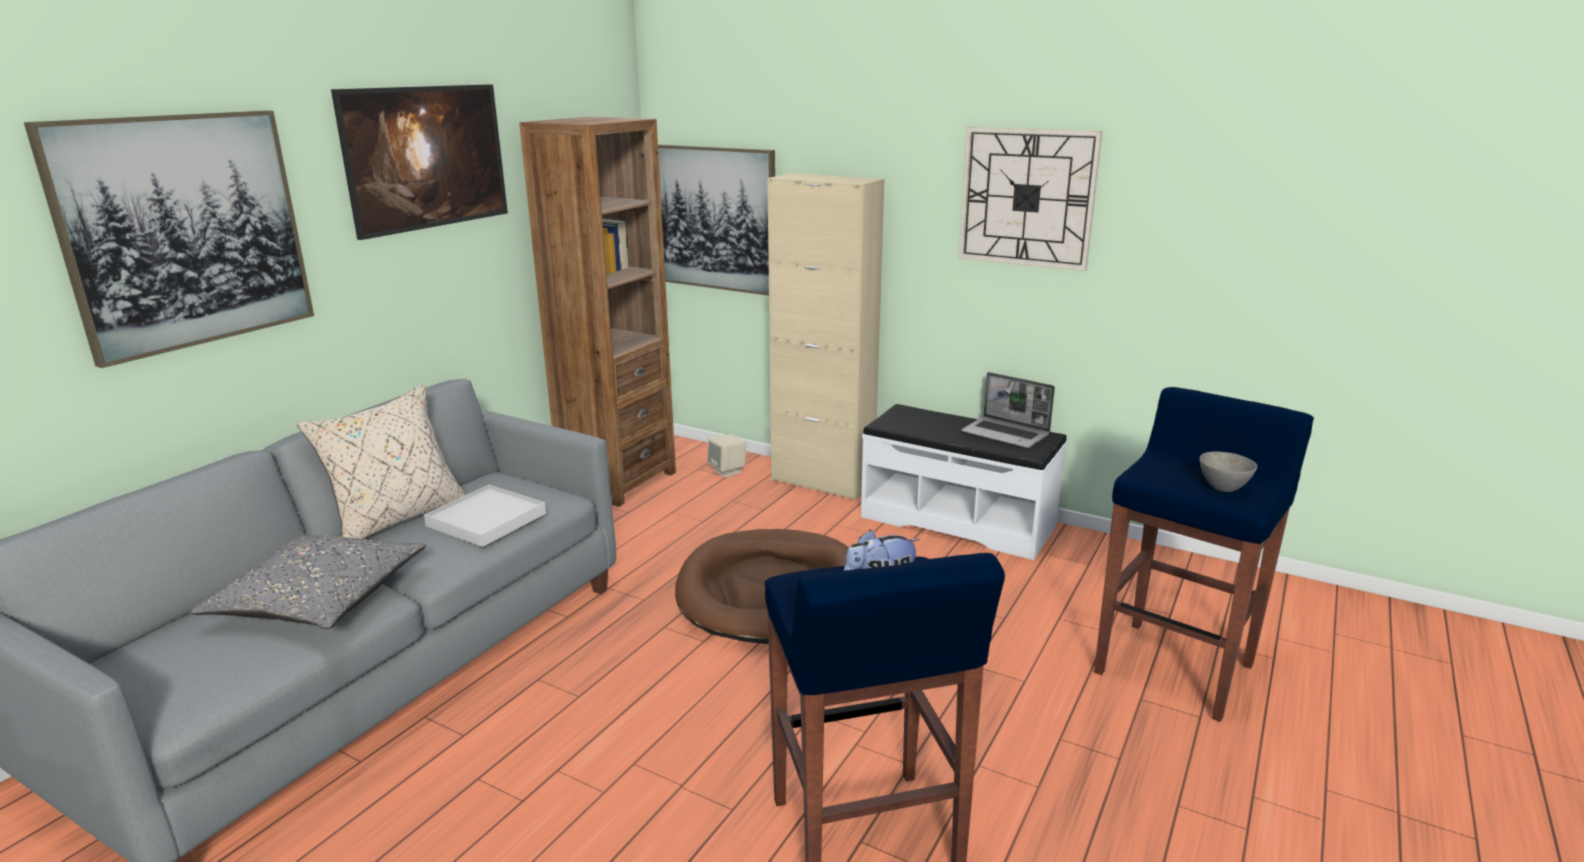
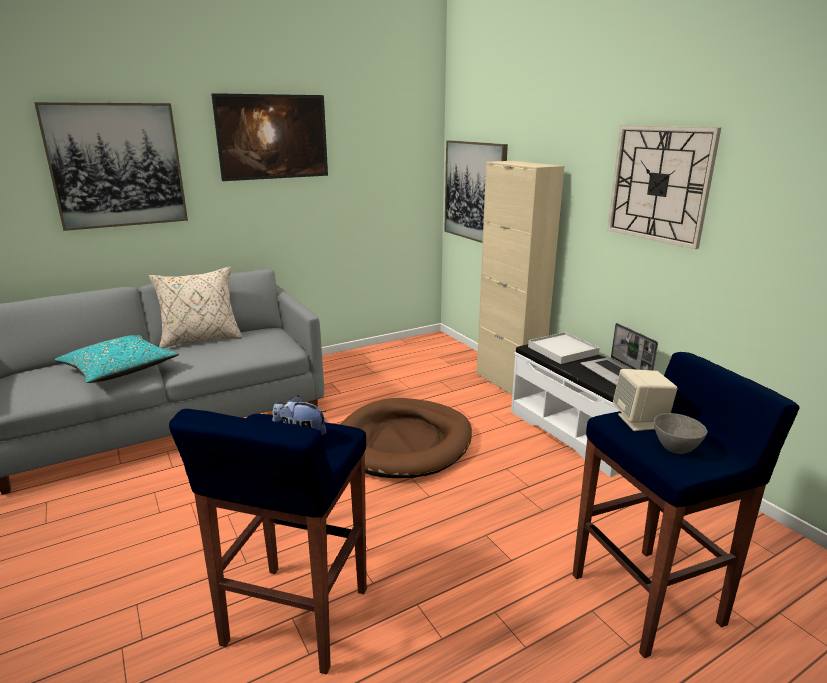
camera: 30 degrees right, 0 degrees up
(319, 600) = (119, 370): grey pillow -> turquoise pillow
(486, 520) = (236, 350): white tray -> white tray (562, 351)
(618, 481) = (387, 353): brown bookcase -> none
(727, 471) = (455, 362): beige speaker -> beige speaker (640, 421)

